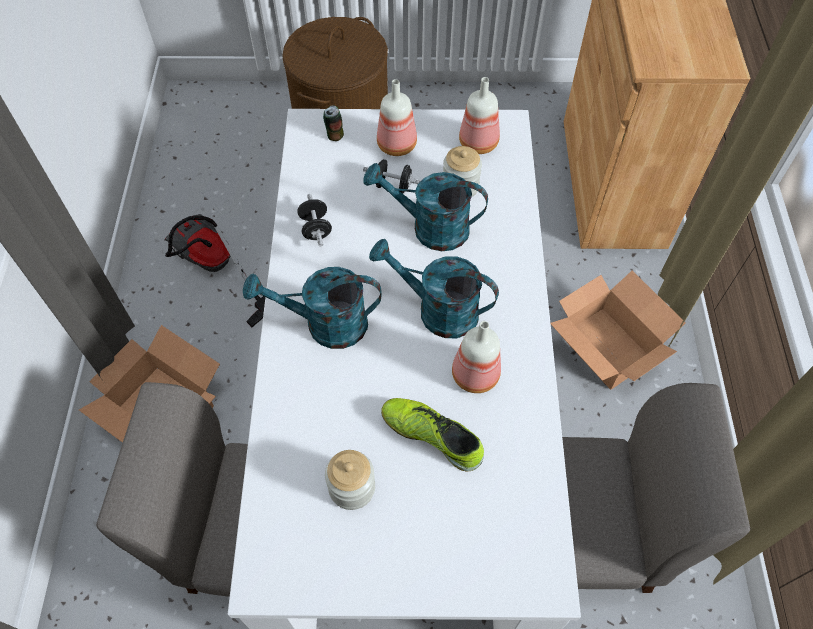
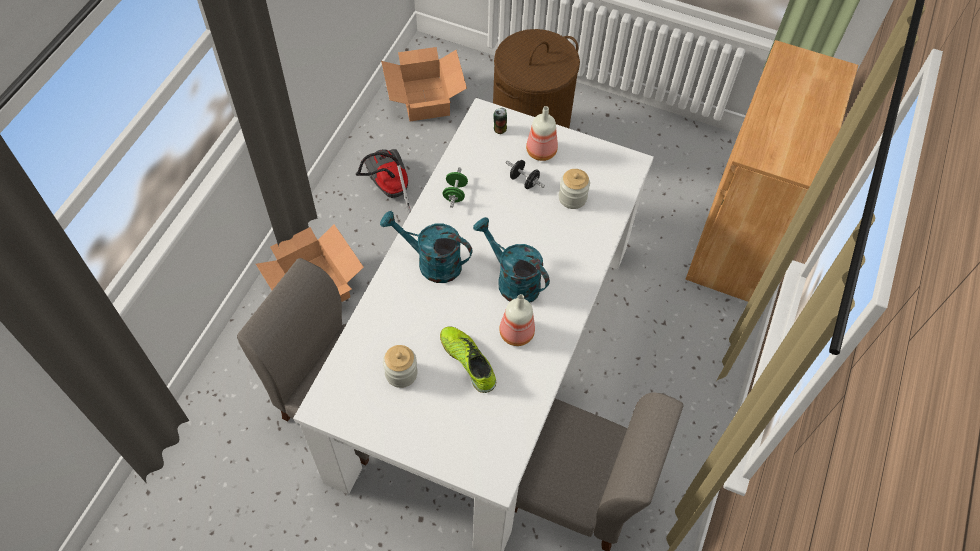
camera: 20 degrees right, 0 degrees up
(315, 229) = (455, 193): black dumbbell -> green dumbbell
(430, 228) = (535, 221): turquoise watering can -> none
(479, 143) = (603, 170): bottle -> none
(606, 346) = (667, 363): cardboard box -> cardboard box (425, 98)

